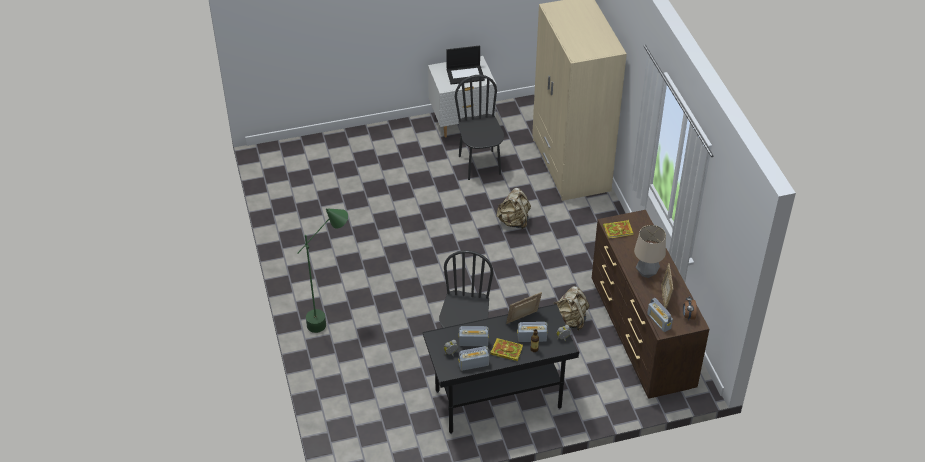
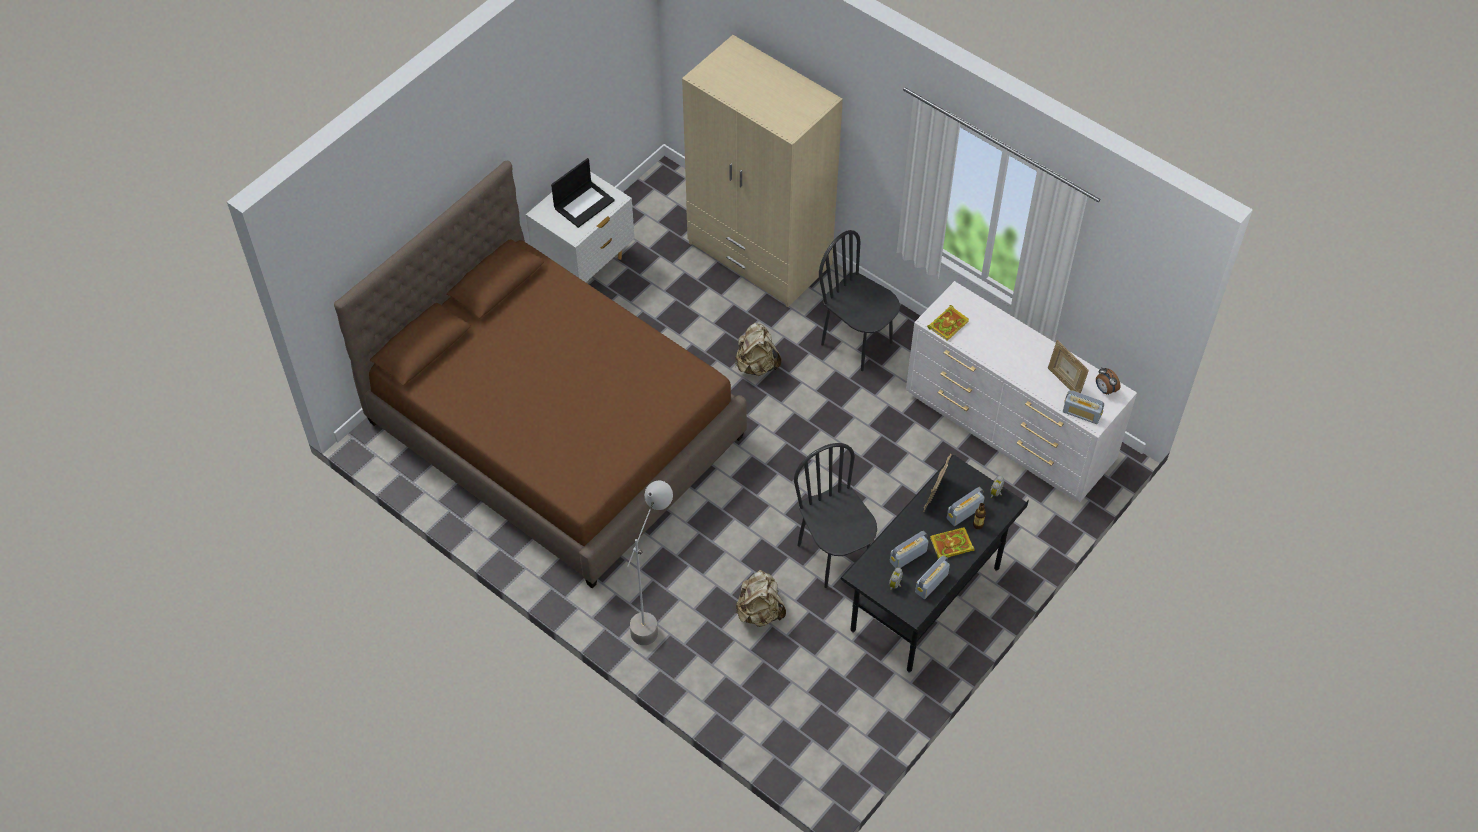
camera: 35 degrees left, 10 degrees up
(331, 318) = (653, 614): green floor lamp -> grey floor lamp
(367, 197) = (555, 429): none -> brown bed
(480, 165) = (655, 311): black chair -> black chair (857, 343)
(570, 320) = (921, 456): beige backpack -> beige backpack (759, 611)
(641, 336) = (1009, 431): brown dresser -> white dresser
(646, 273) = (1021, 362): table lamp -> none

